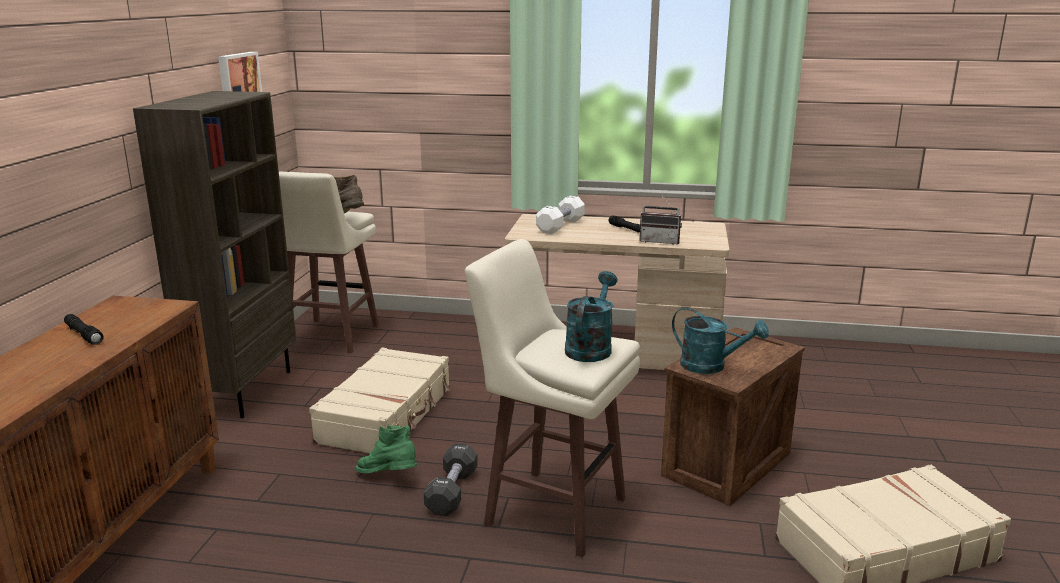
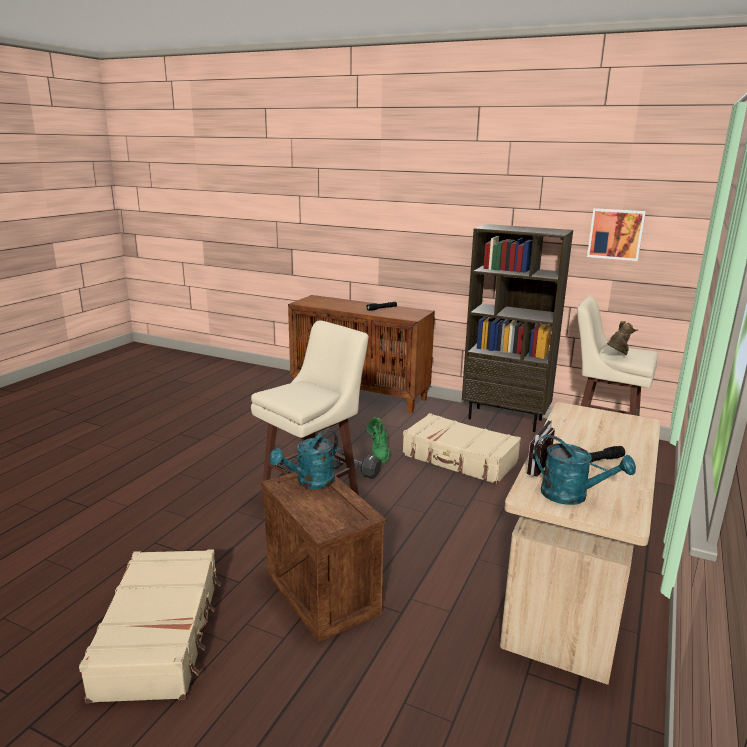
camera: 105 degrees right, 0 degrees up
(389, 477) = (379, 454): green boot -> green boot turned 135 degrees clockwise
(560, 226) = (606, 429): white dumbbell -> none
(590, 347) = (295, 396): turquoise watering can -> turquoise watering can (572, 496)

